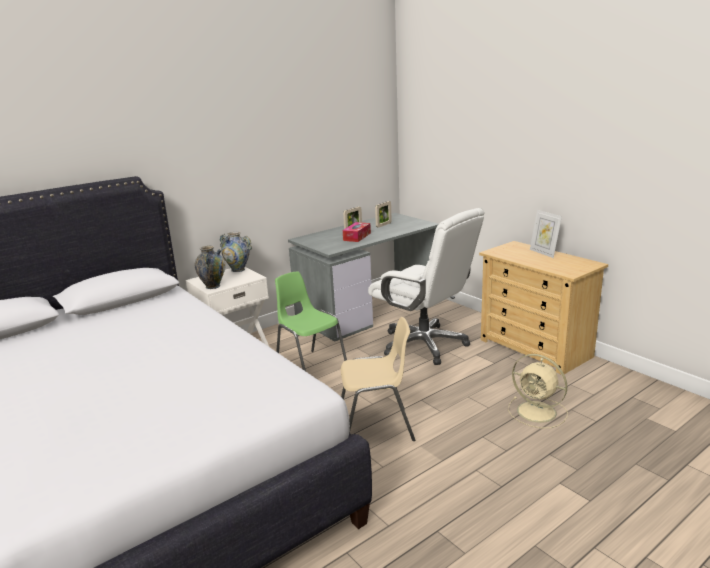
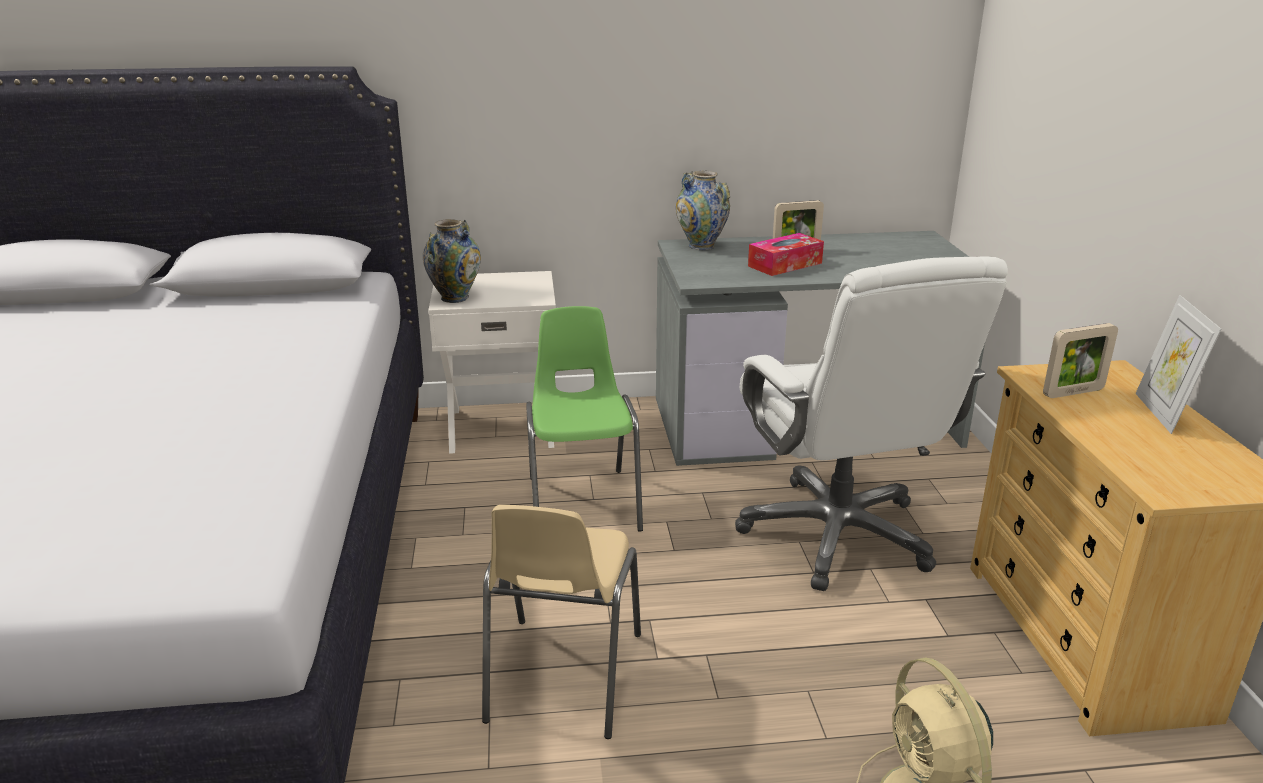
camera: 30 degrees right, 5 degrees up
(238, 269) = (533, 278): vase -> vase (701, 246)
(376, 428) = (562, 677): beige chair -> beige chair turned 75 degrees clockwise
(383, 225) = (872, 252): picture frame -> picture frame (1073, 392)

